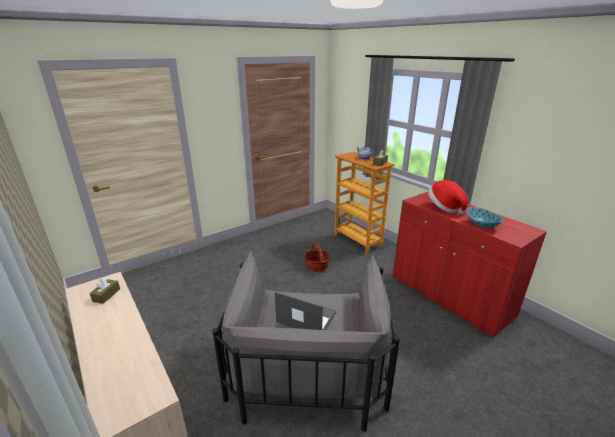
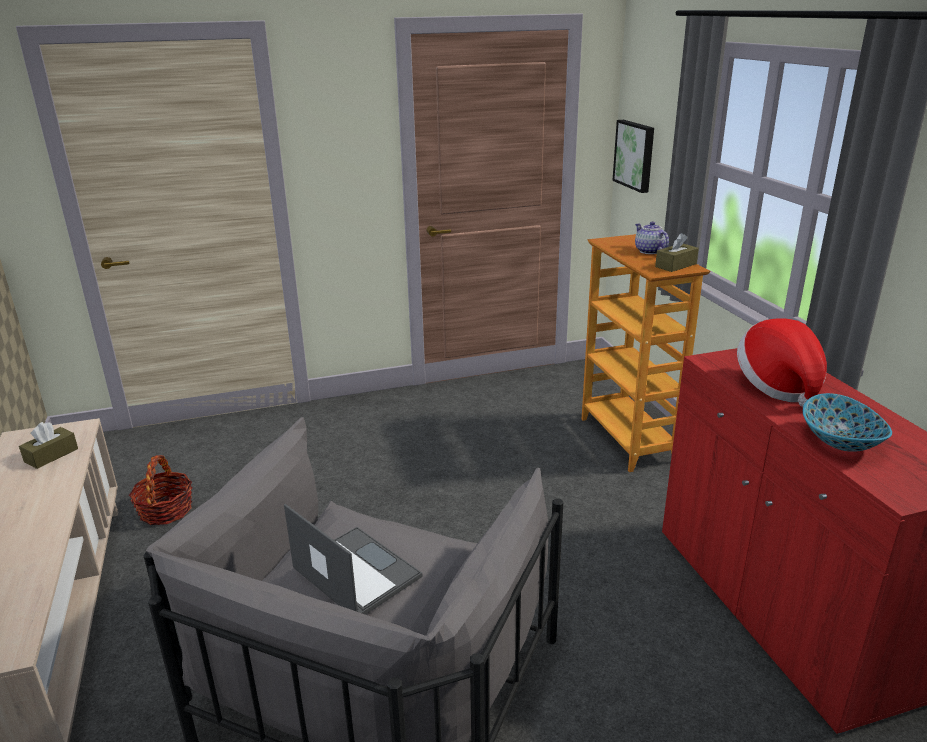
camera: 20 degrees right, 0 degrees up
(316, 266) = (505, 478): basket -> basket (166, 510)
(342, 117) = (635, 155): none -> picture

